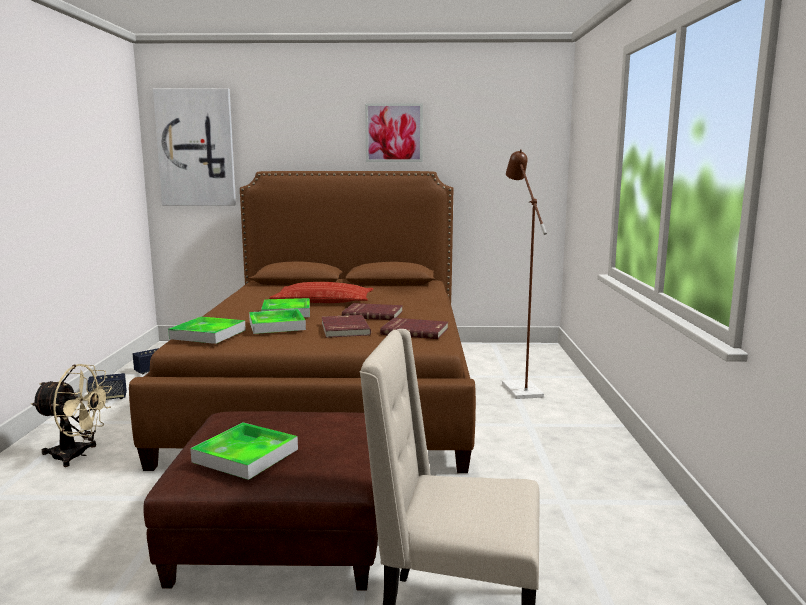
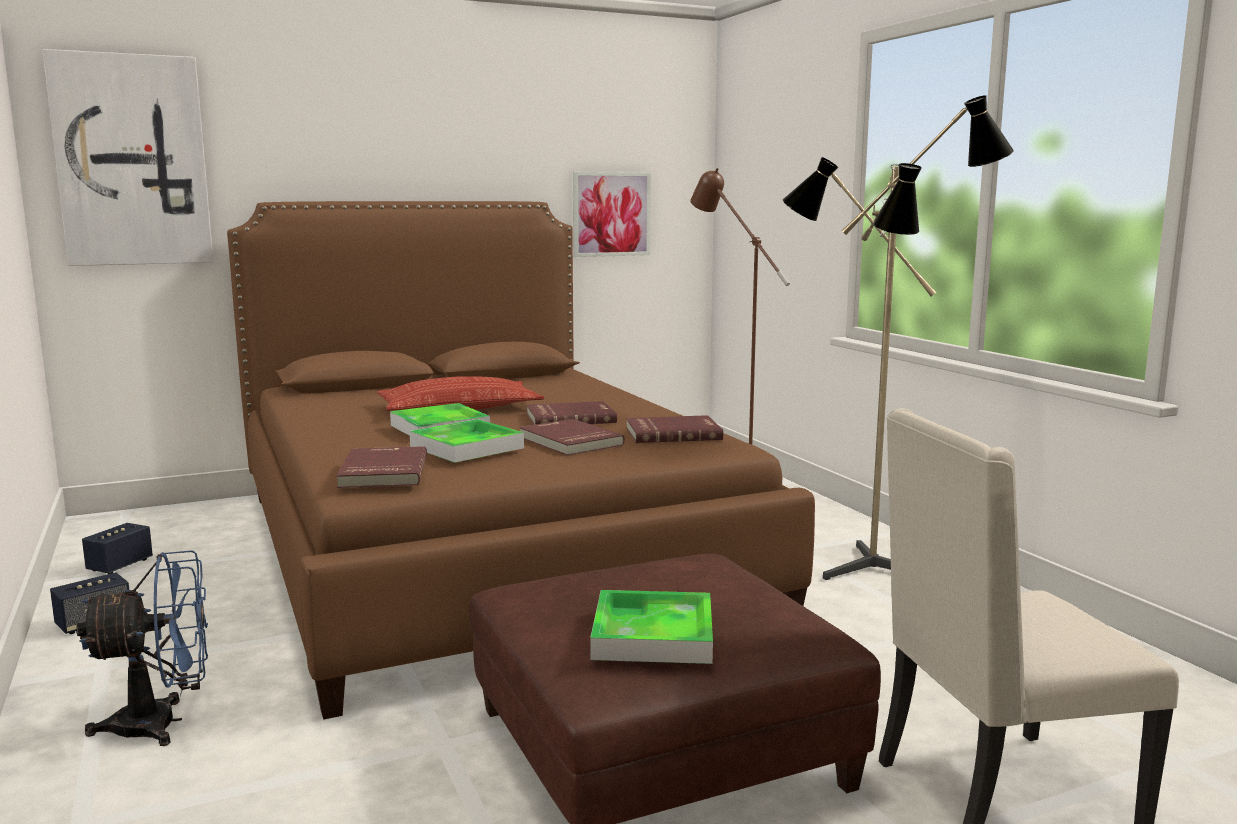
camera: 25 degrees left, 0 degrees up
(77, 455) = (162, 723): beige fan -> blue fan
(208, 334) = (381, 472): tray -> red book
(394, 133) = (476, 142): picture -> picture (611, 214)
(560, 450) = (870, 572): none -> floor lamp

